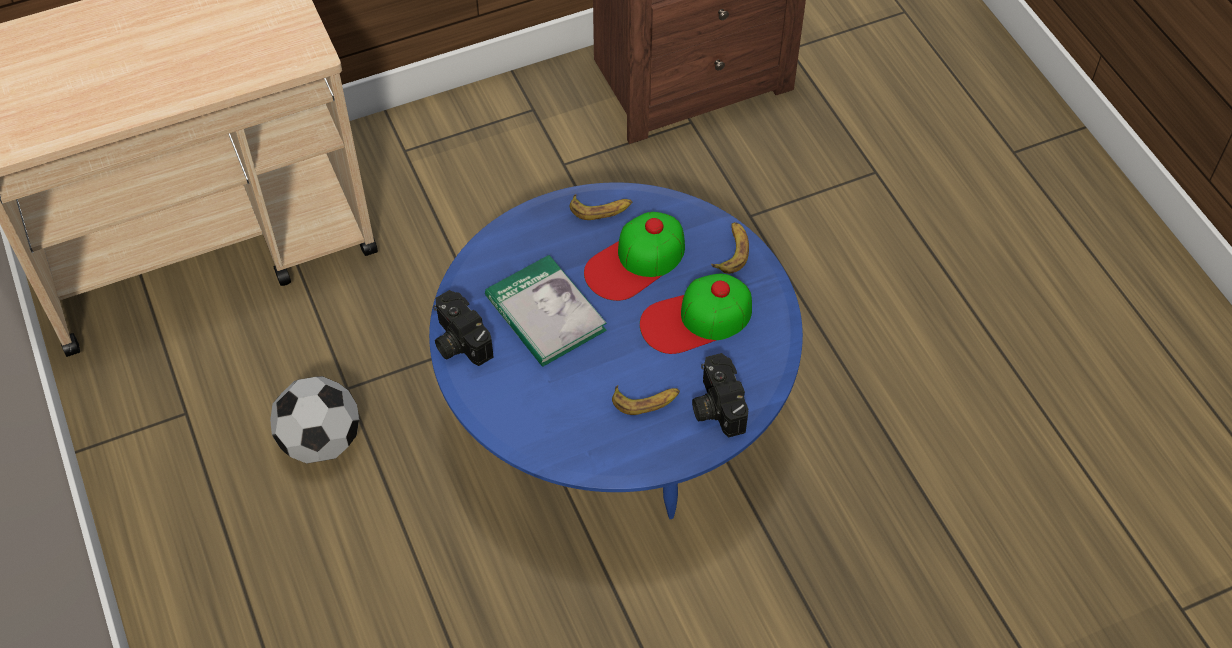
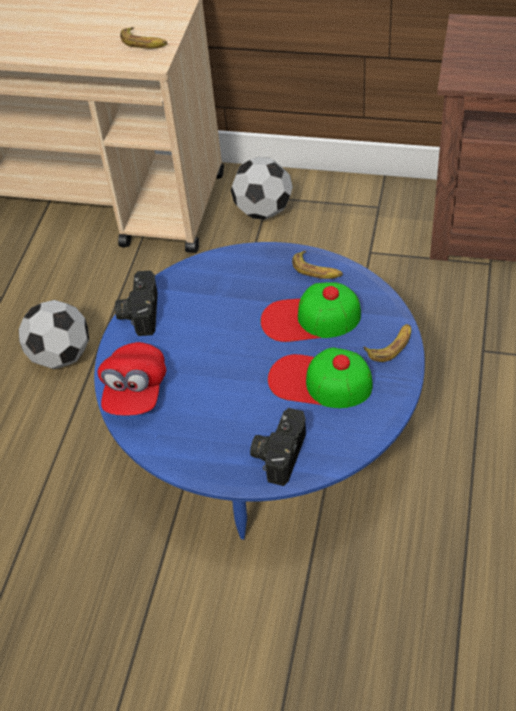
camera: 40 degrees right, 5 degrees down
(411, 169) = (263, 211): none -> football
(528, 422) = (135, 391): none -> red cap
(545, 314) = (213, 323): book -> none
(646, 401) = (230, 421): banana -> banana (144, 43)

